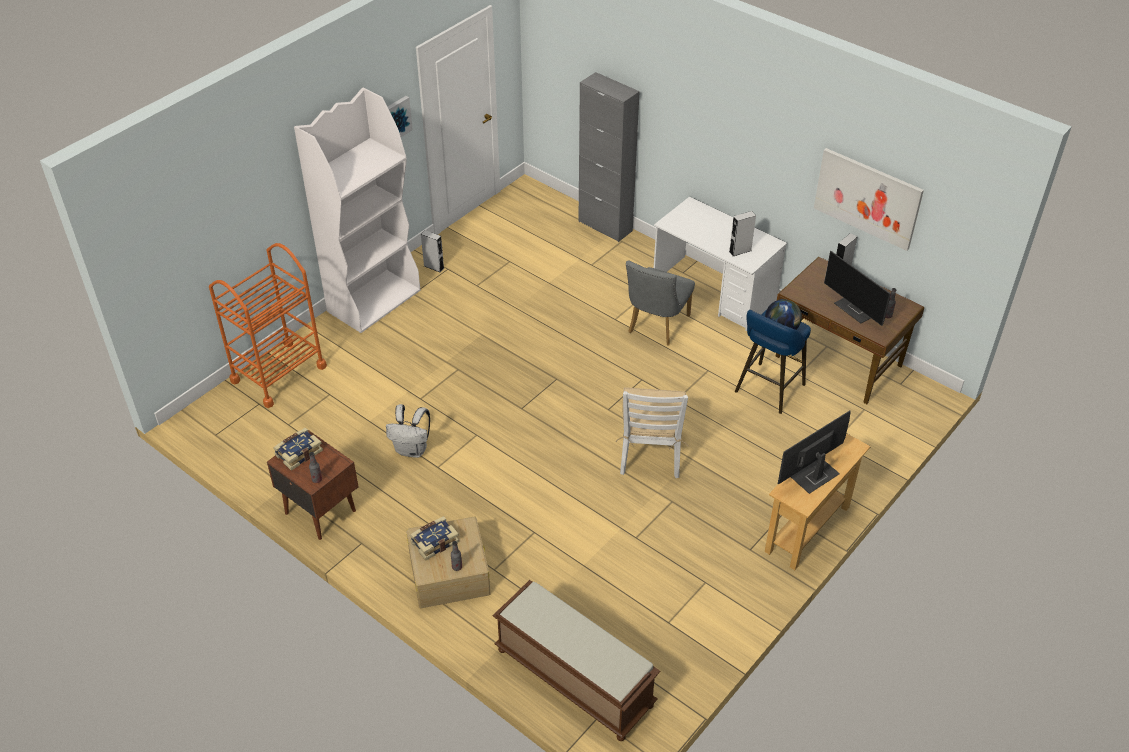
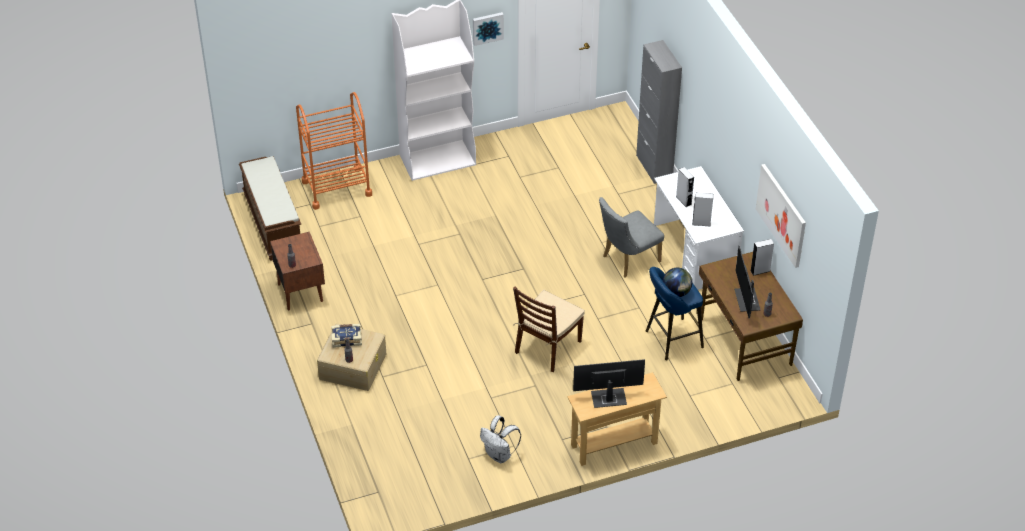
camera: 30 degrees right, 0 degrees up
(298, 453) = (292, 243): book -> none
(412, 450) = (387, 277): white backpack -> white backpack (499, 455)
(434, 267) = (499, 150): grey speaker -> grey speaker (683, 200)
(573, 678) = (381, 462): brown bench -> brown bench (272, 222)
(650, 453) = (547, 347): white chair -> brown chair

